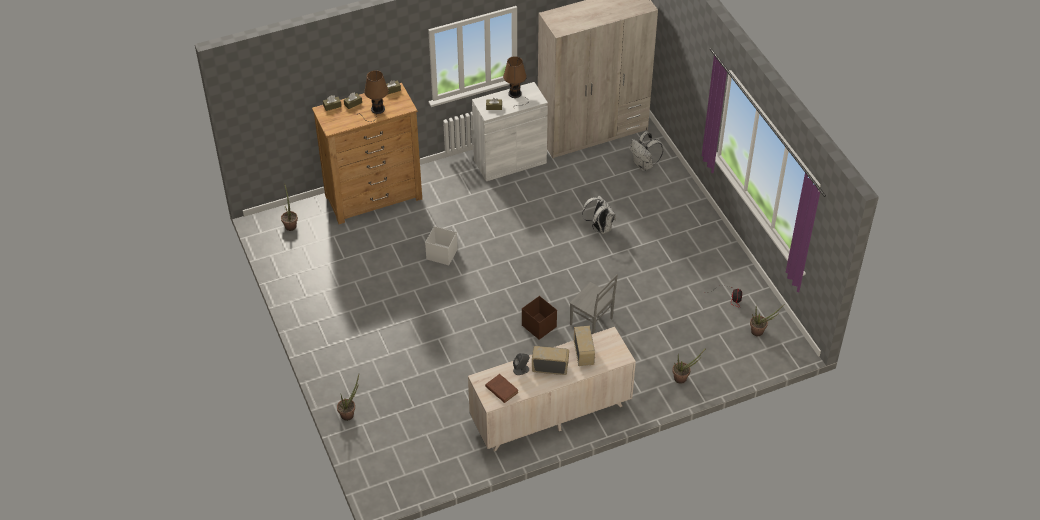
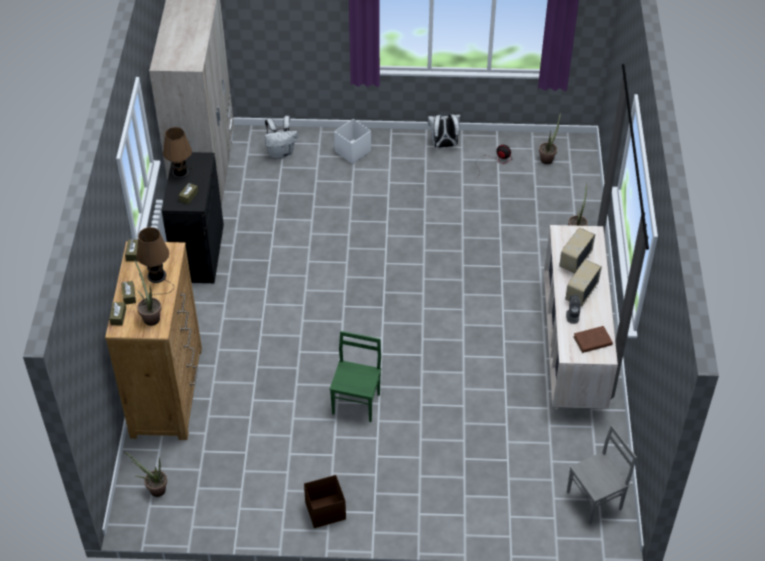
camera: 65 degrees left, 0 degrees up
(349, 413) = (488, 524): potted plant -> potted plant (150, 316)
(419, 301) = (357, 403): none -> green chair
(441, 254) = (298, 359): white storage box -> white storage box (352, 151)
(510, 161) = (199, 253): white cabinet -> black cabinet
(539, 326) = (451, 313): brown storage box -> brown storage box (324, 511)
(584, 354) = (575, 260): radio -> radio turned 75 degrees counterclockwise
(591, 322) = (469, 271): grey chair -> grey chair (595, 501)
(599, 228) = (345, 218): white backpack -> white backpack (444, 145)

